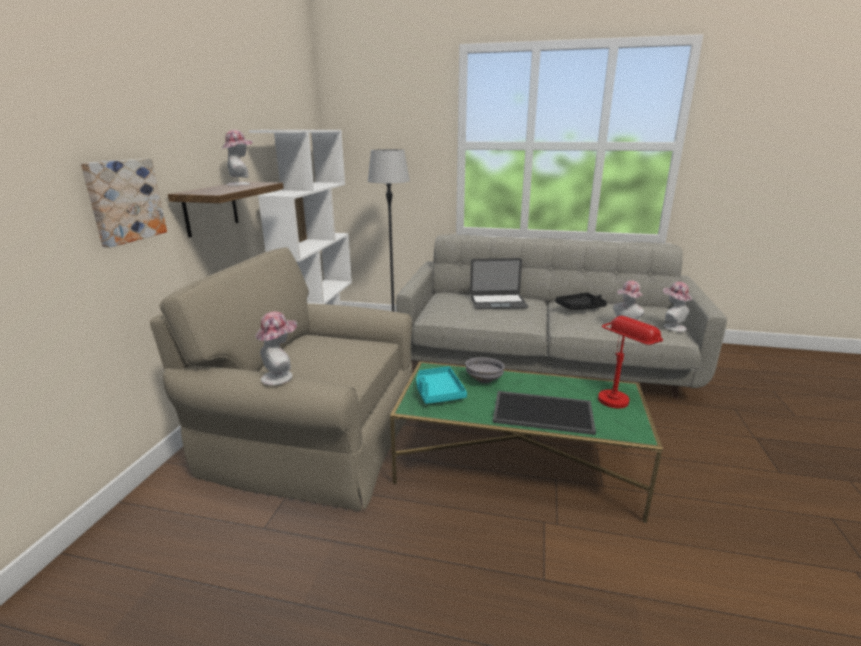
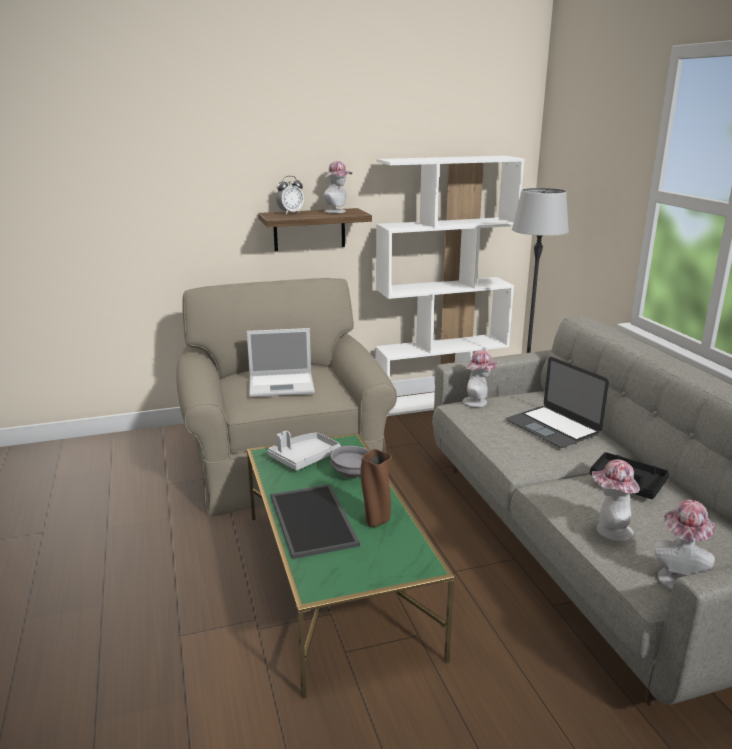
camera: 60 degrees right, 0 degrees up
(124, 200) = (212, 214): picture -> none
(205, 189) = (290, 213): none -> alarm clock
(281, 376) = (200, 374): hat -> hat (478, 402)
(330, 355) = (282, 385): none -> laptop
(438, 392) = (304, 458): turquoise tray -> grey tray
(560, 389) = (376, 521): none -> brown vase
(618, 397) = (395, 564): red table lamp -> none

